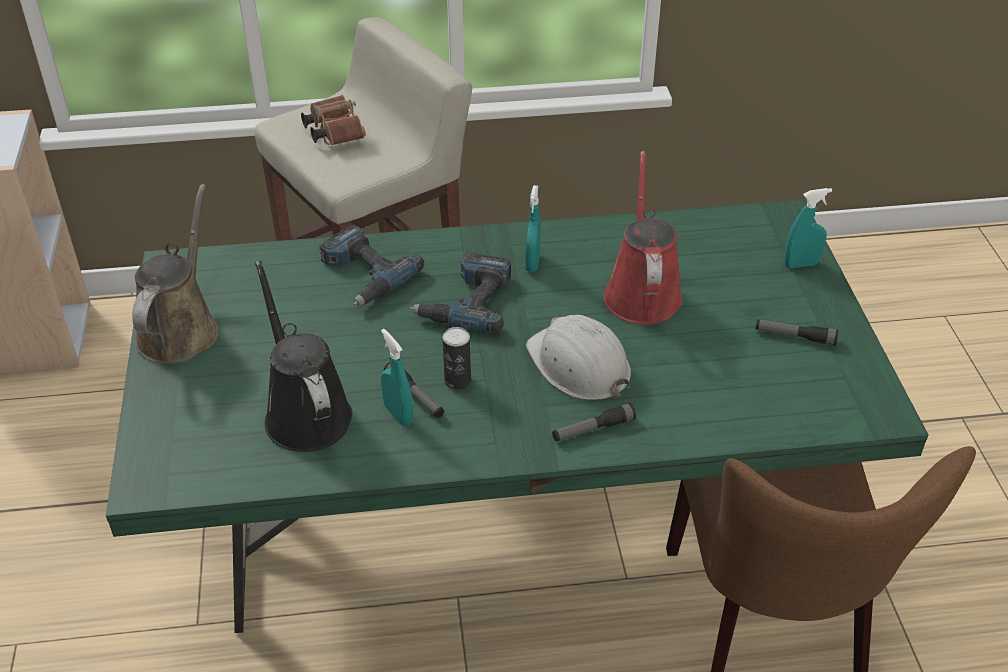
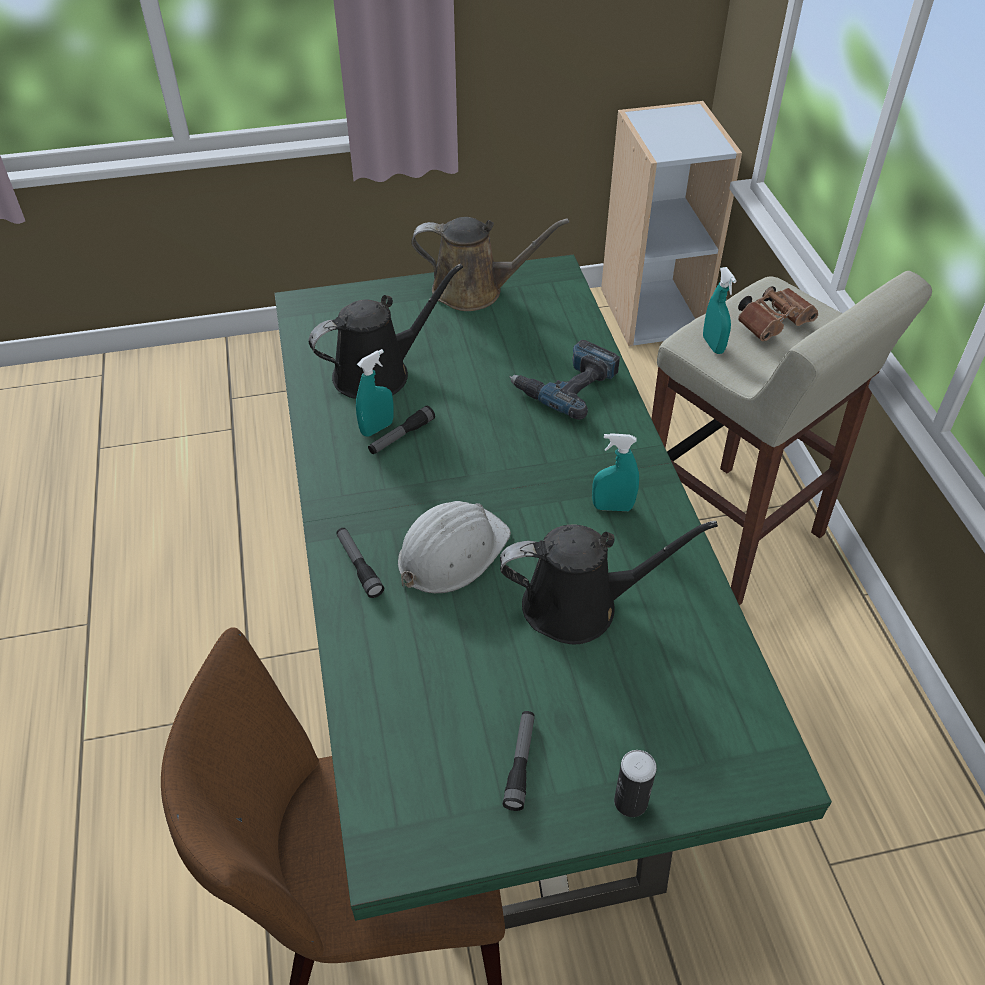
camera: 85 degrees right, 5 degrees up
(457, 381) = (423, 463): can -> can (630, 801)
(467, 301) = (539, 460): power drill -> none
(641, 292) = (579, 605): red watering can -> black watering can
(801, 264) = (672, 783): turquoise spray bottle -> turquoise spray bottle (713, 345)

